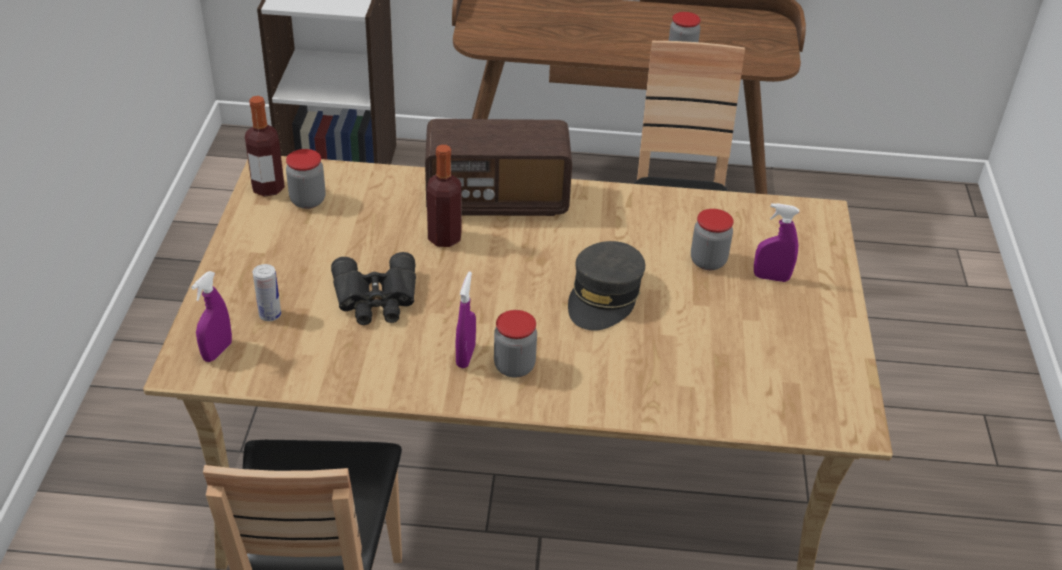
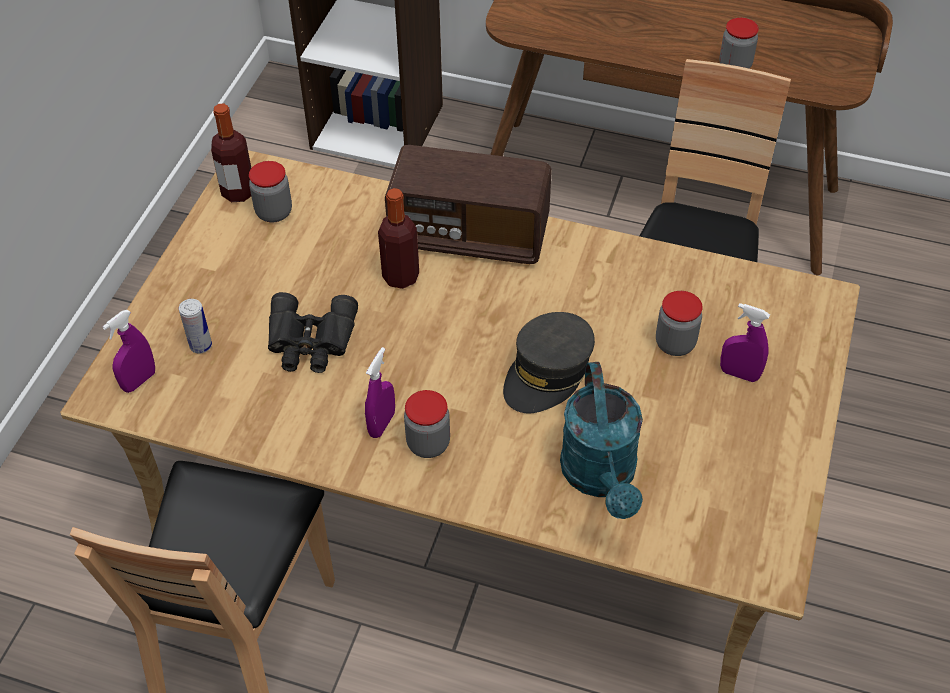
camera: 15 degrees right, 10 degrees up
(680, 372) = (601, 477): none -> turquoise watering can

